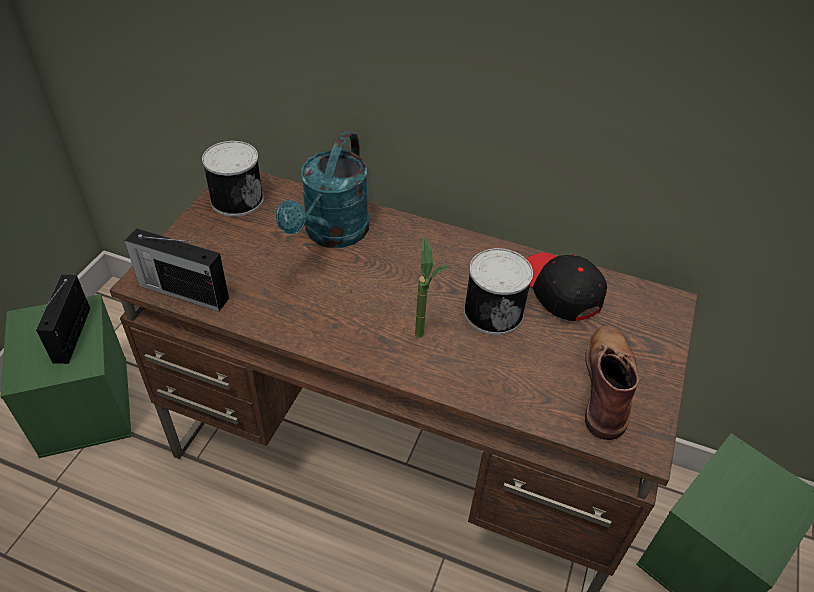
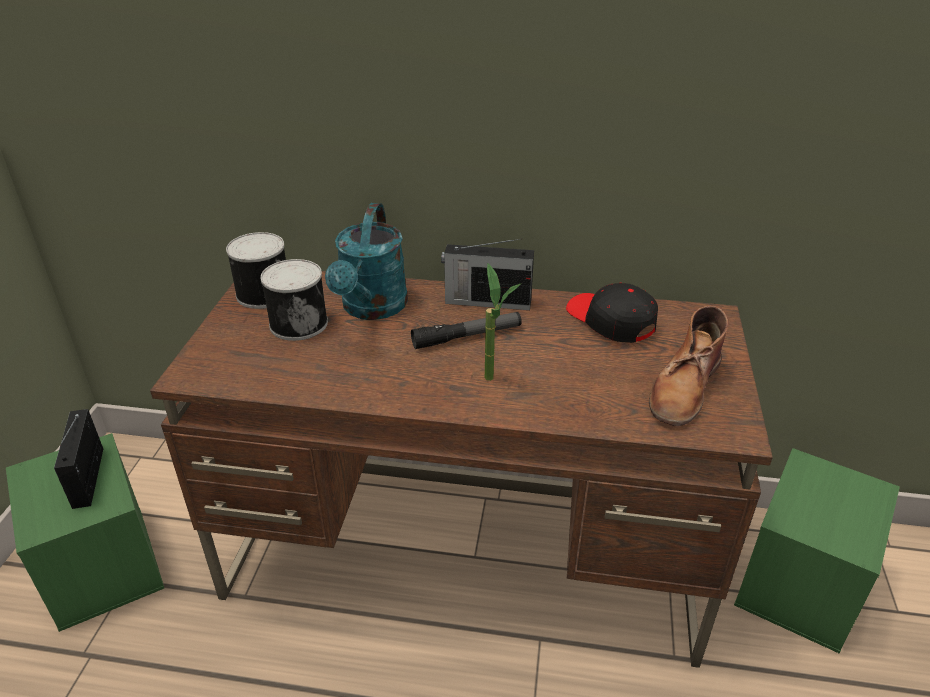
camera: 10 degrees left, 10 degrees down
(182, 291) = (231, 379): radio -> radio (486, 301)
(412, 283) = (467, 336): none -> flashlight
(493, 311) = (554, 347): can -> can (298, 323)
(607, 383) = (684, 388): brown boot -> brown boot turned 150 degrees counterclockwise

